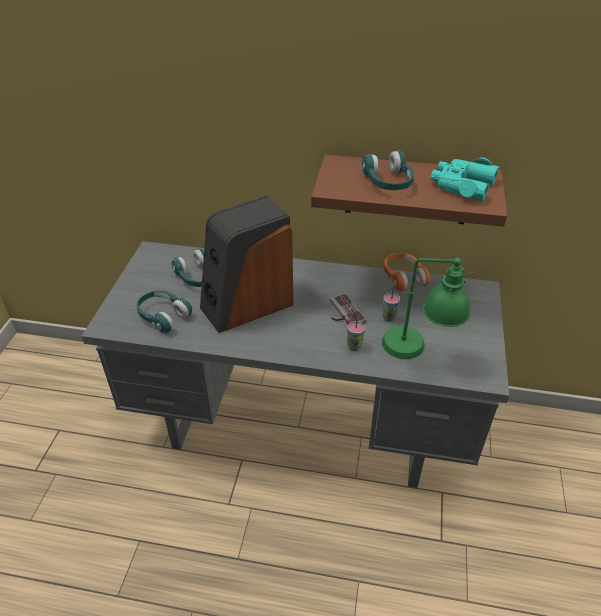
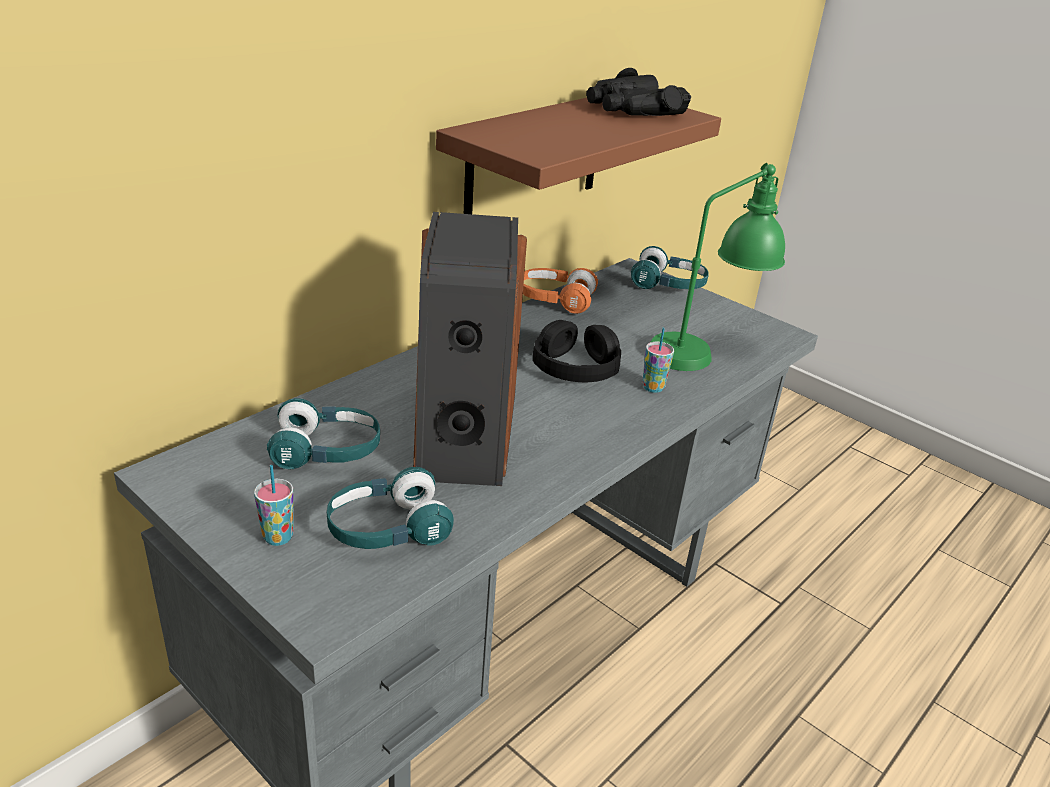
camera: 60 degrees left, 10 degrees down
(342, 313) = (575, 367): game controller -> black headphones
(388, 182) = (572, 129): turquoise headphones -> turquoise headphones (668, 285)
(389, 317) = (621, 342): cup -> cup (278, 537)
(461, 185) = (632, 109): turquoise binoculars -> black binoculars

